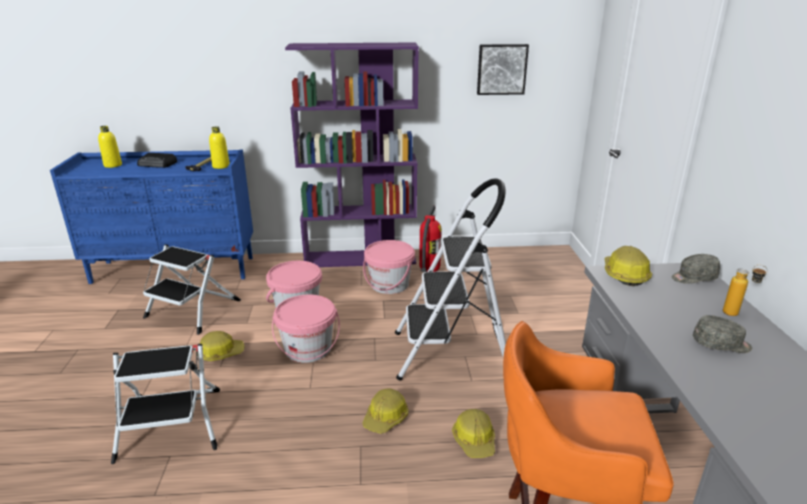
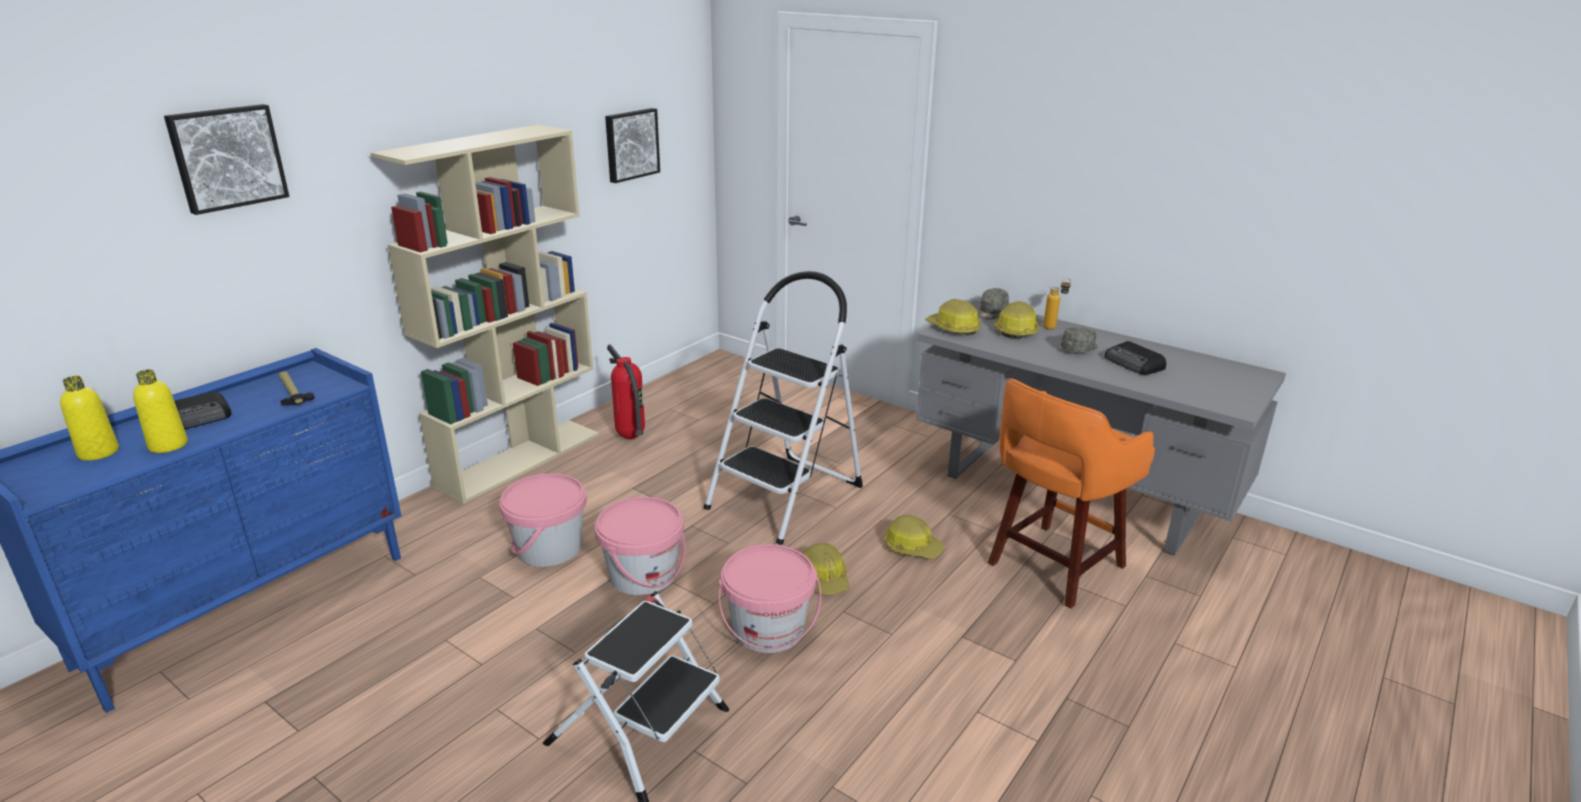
camera: 50 degrees left, 0 degrees up
(193, 310) = (402, 629): step ladder -> none
(208, 34) = (227, 157): none -> picture
(221, 166) = (326, 383): yellow bottle -> yellow bottle (168, 445)
(221, 353) = (548, 641): hard hat -> hard hat (1016, 330)
(361, 258) = (520, 459): purple bookcase -> beige bookcase
(389, 284) = (610, 469): pink bucket -> pink bucket (768, 629)
(758, 388) = (1134, 364): none -> radio

